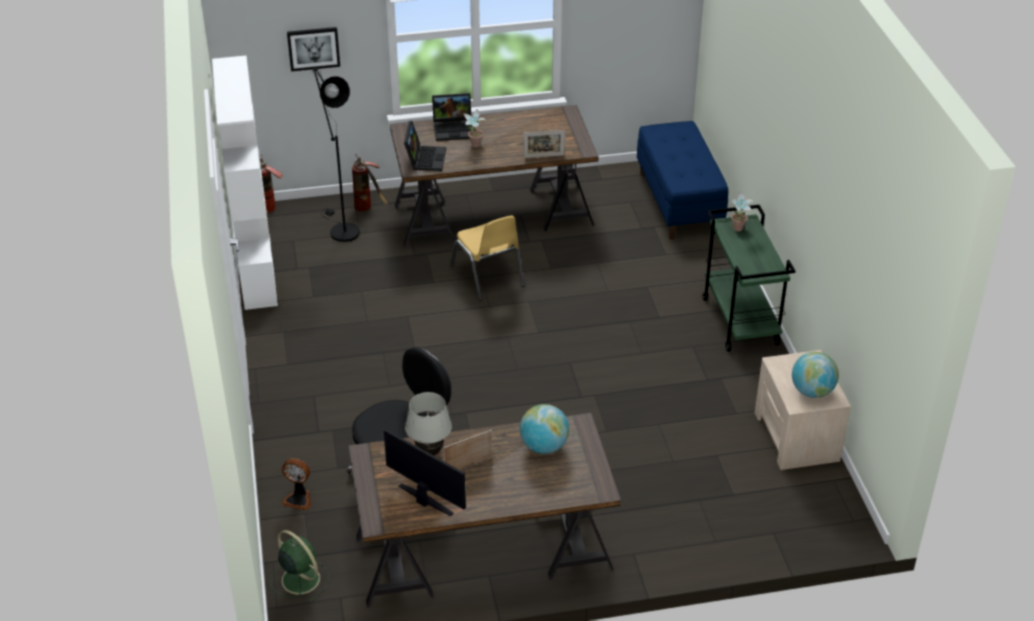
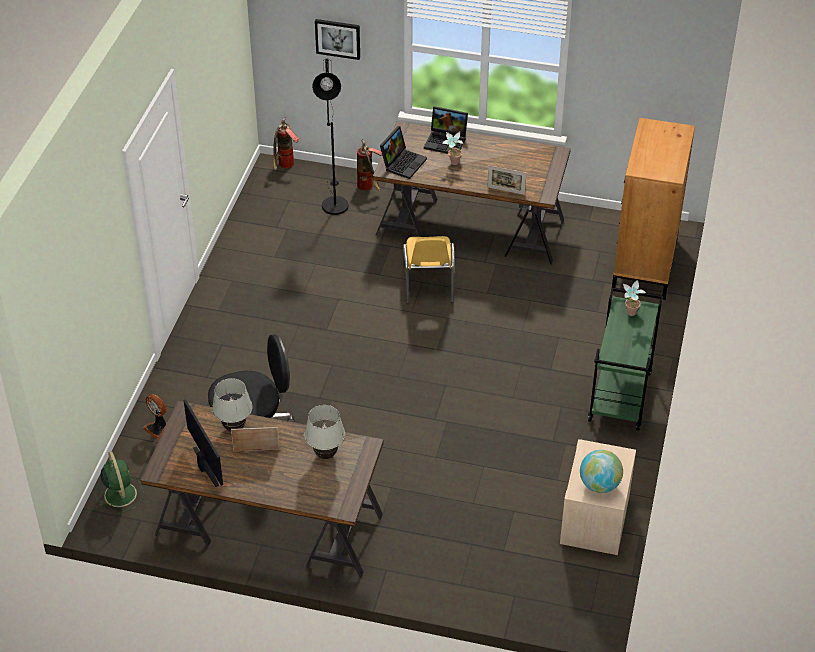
camera: 25 degrees right, 5 degrees up
(256, 271) = (243, 220): white bookcase -> none
(544, 446) = (325, 455): globe -> white table lamp
(679, 203) = (644, 266): blue bench -> brown dresser

